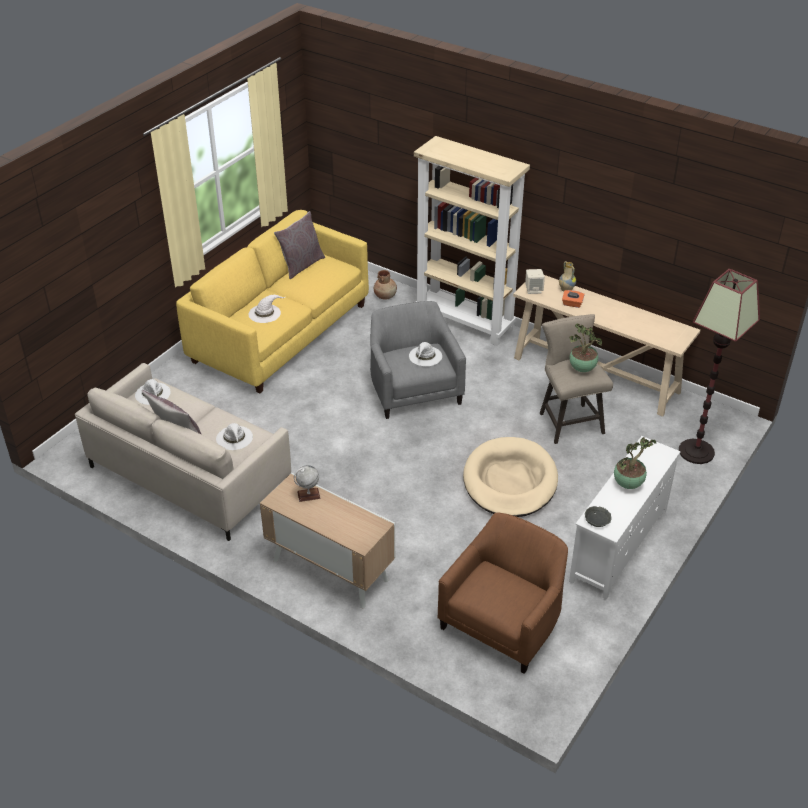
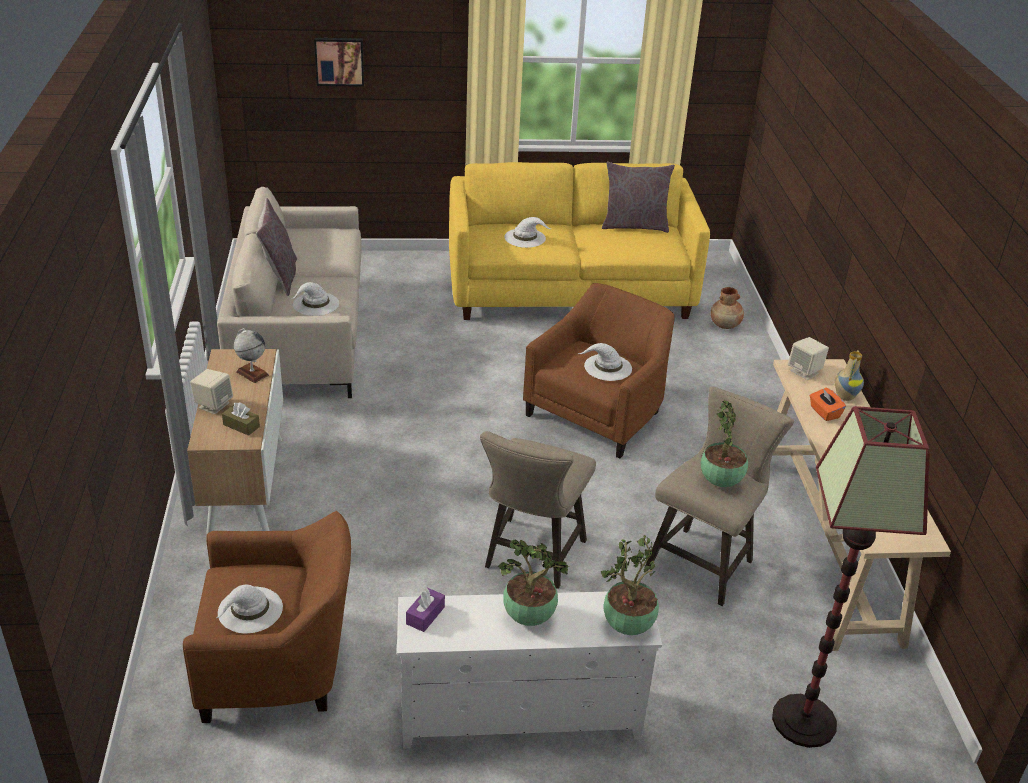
camera: 50 degrees right, 5 degrees down
(78, 262) = (339, 61): none -> picture
(153, 394) = (330, 236): white hat -> white hat (249, 610)
(327, 526) = (213, 405): none -> beige speaker
(362, 522) = (241, 426): none -> brown tissue box
(413, 390) = (598, 413): grey armchair -> brown armchair
(465, 322) = (766, 398): beige bookcase -> none
(510, 481) = (531, 558): beige dog bed -> beige stool
(598, 519) = (425, 615): grey bowl -> purple tissue box
(660, 455) = (627, 627): none -> potted plant

